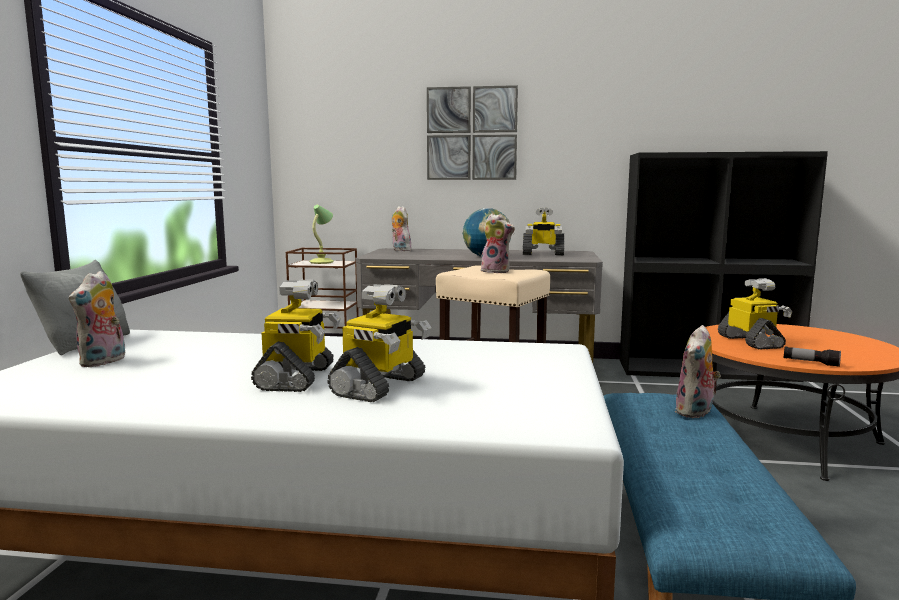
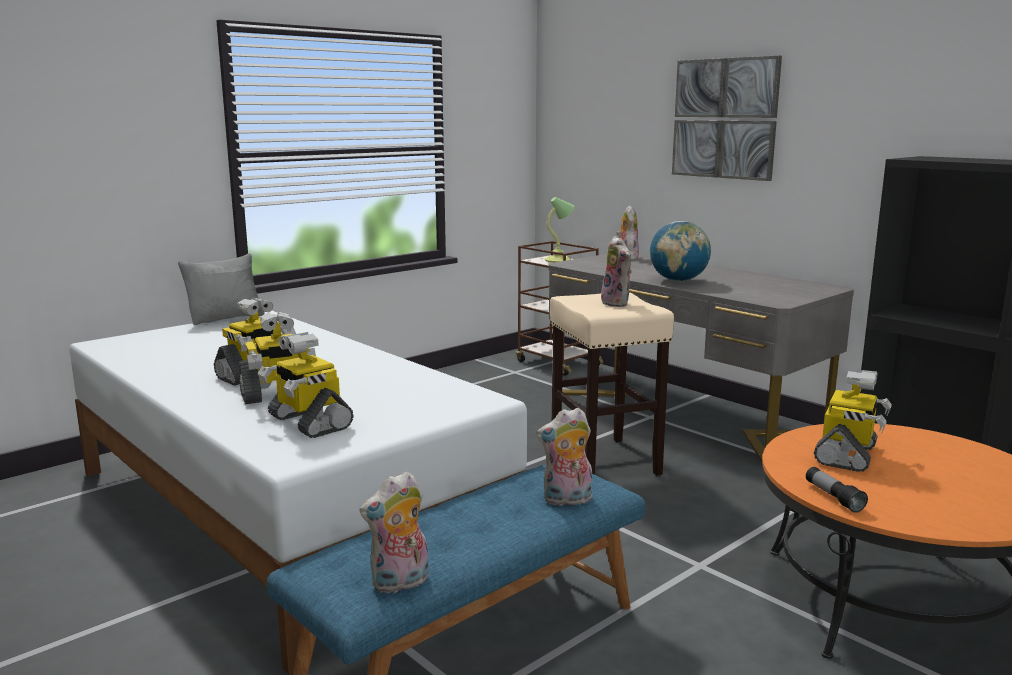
camera: 40 degrees right, 5 degrees up
(103, 362) = (202, 335): plush toy -> plush toy (400, 583)
(542, 254) = (764, 285): toy robot -> toy robot (308, 422)

